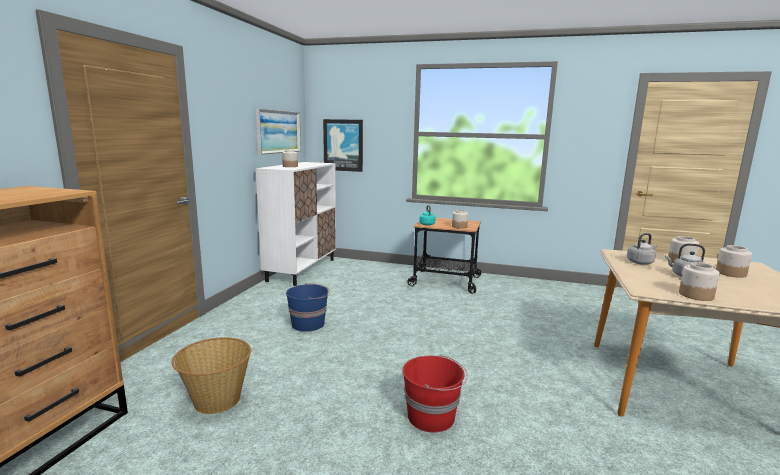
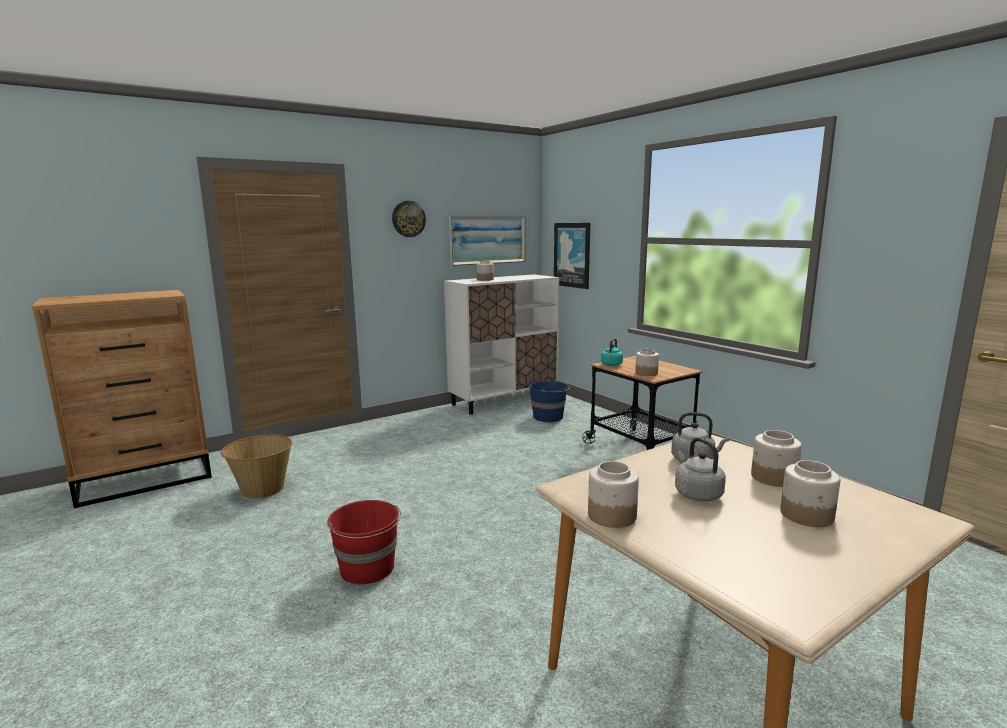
camera: 40 degrees right, 0 degrees up
(230, 108) = (408, 219): none -> wall clock
(309, 324) = (419, 453): blue bucket -> blue bucket (548, 417)

